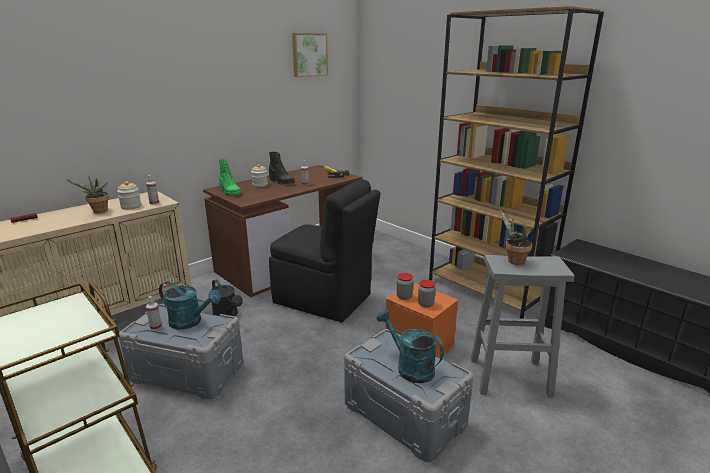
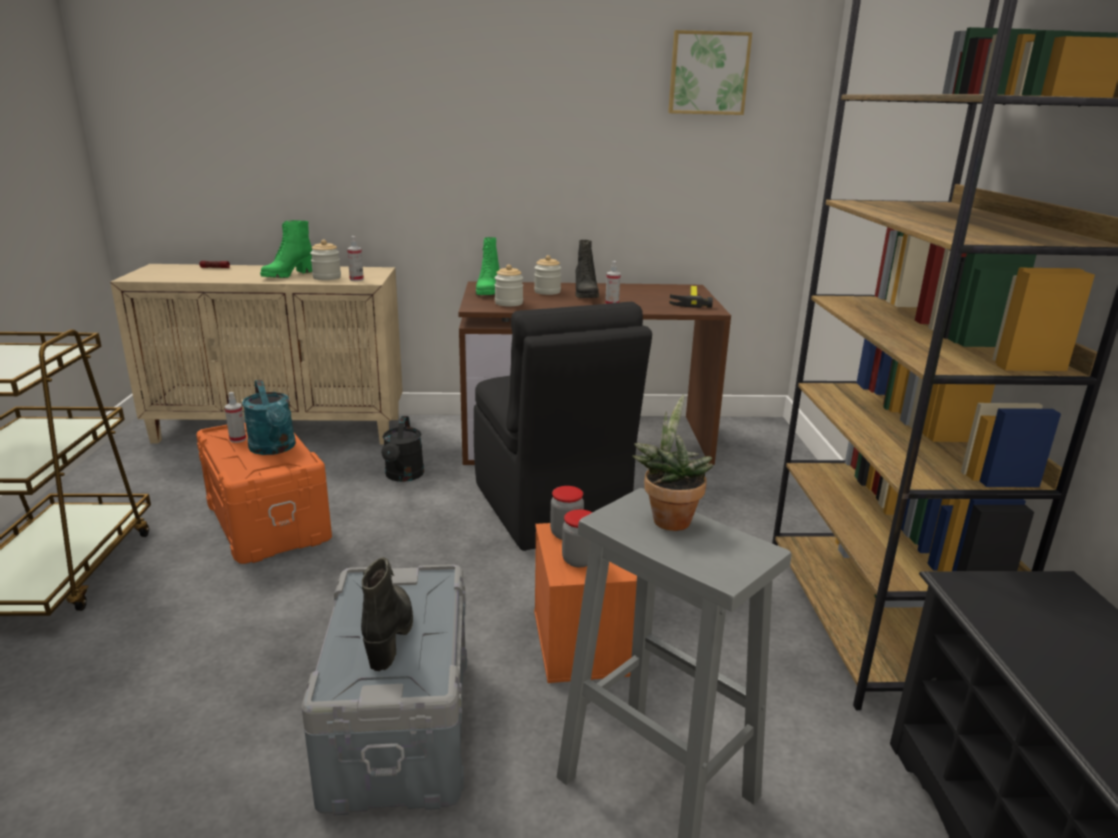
camera: 40 degrees right, 0 degrees up
(99, 212) = (287, 275): potted plant -> green boot
(188, 371) = (269, 520): grey storage box -> orange storage box
(256, 196) = (509, 303): none -> jar
(409, 367) = (390, 634): turquoise watering can -> black boot

